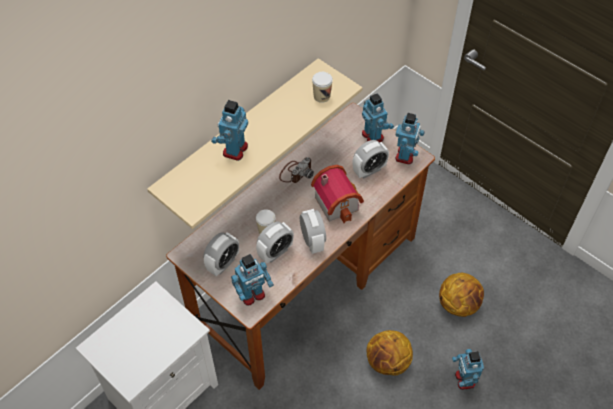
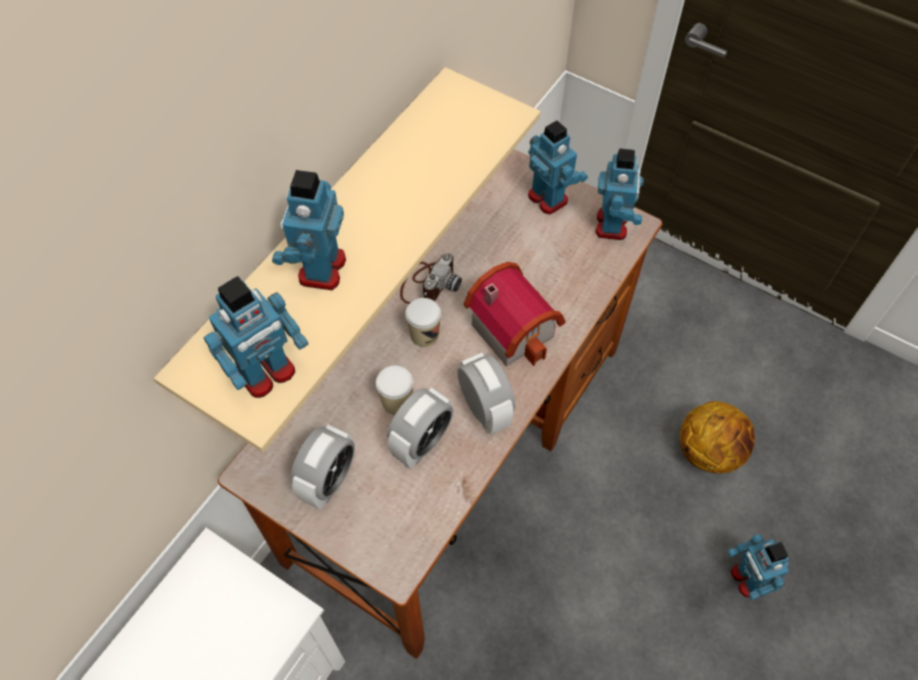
camera: 10 degrees left, 5 degrees up
(252, 295) = (395, 534): toy robot -> toy robot (266, 373)
(322, 96) = (469, 138): cup -> cup (424, 335)
(369, 170) = (556, 261): alarm clock -> none
(387, 362) = (619, 571): basketball -> none

